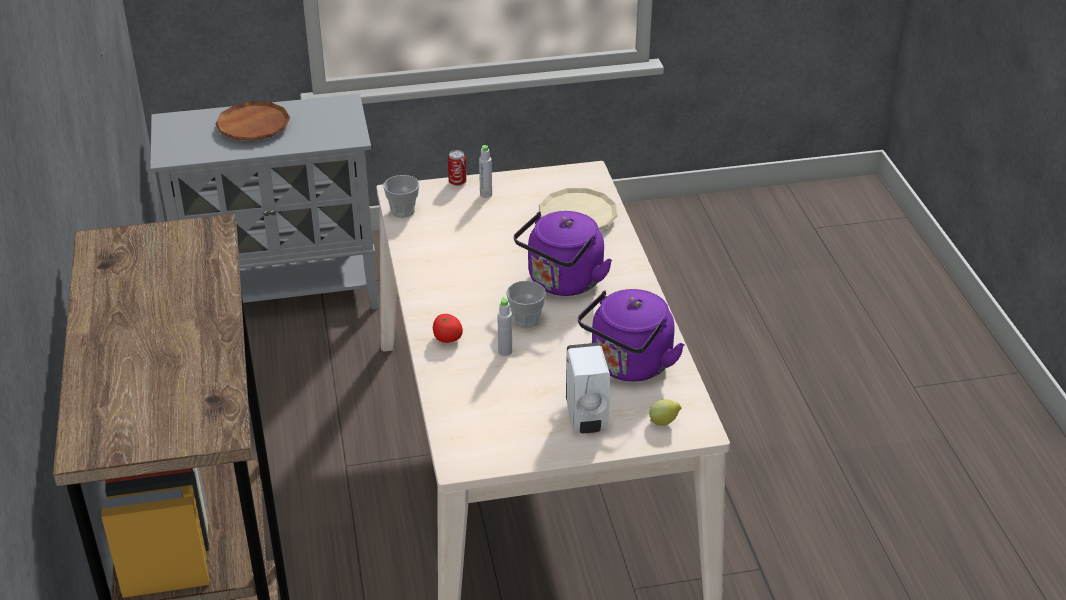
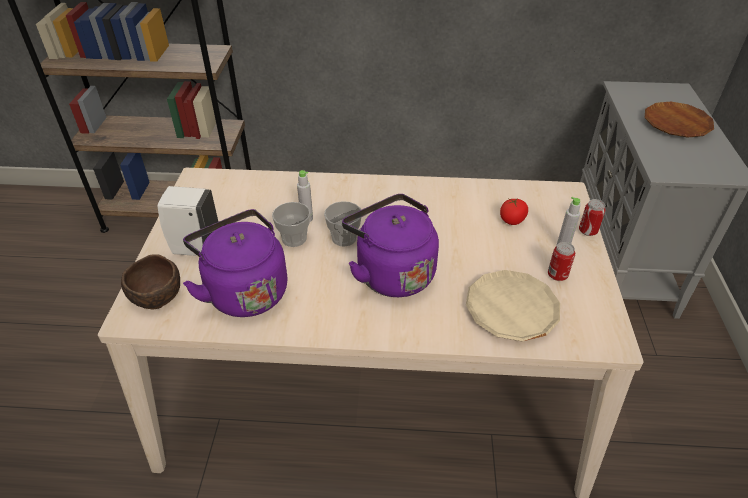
camera: 105 degrees right, 5 degrees up
(403, 211) = (536, 191): cup -> cup (294, 238)
(447, 338) = (339, 191): tomato -> tomato (512, 220)
(525, 196) = (557, 275): none -> can
(664, 422) = (156, 295): lemon -> brown bowl

